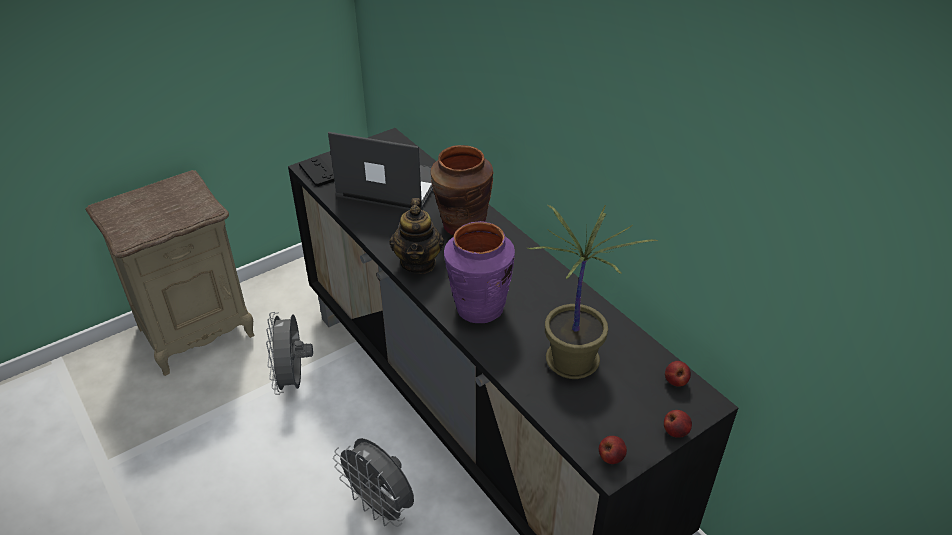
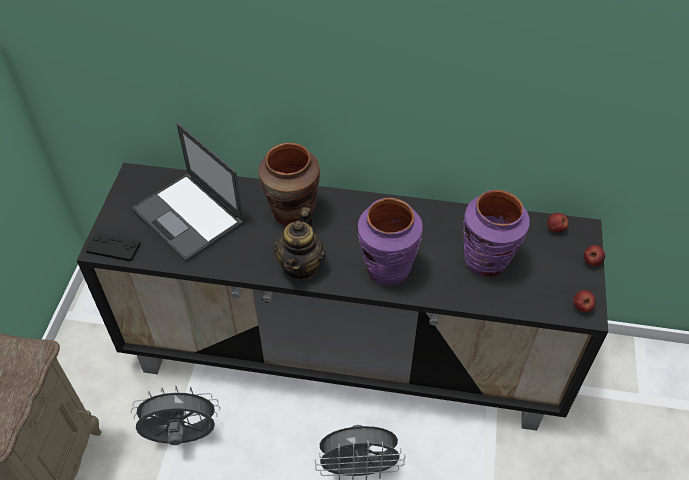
camera: 45 degrees left, 10 degrees up
(293, 380) = (182, 438): grey fan -> grey fan turned 135 degrees clockwise
(389, 184) = (190, 217): laptop -> laptop turned 105 degrees counterclockwise
(418, 262) = (301, 266): teapot -> teapot turned 60 degrees clockwise
(571, 360) = (486, 261): potted plant -> purple vase

